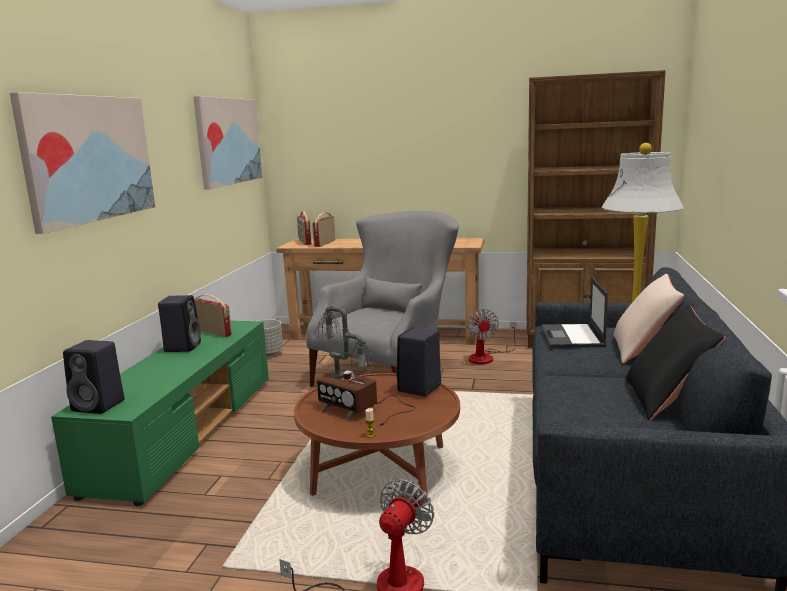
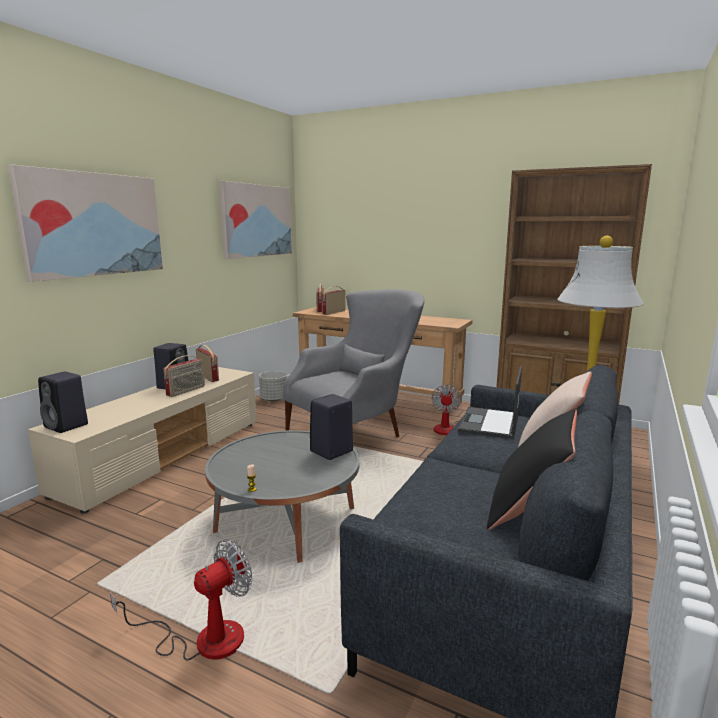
camera: 15 degrees right, 0 degrees up
(186, 431) = (165, 455): green tv stand -> beige tv stand
(204, 350) = (186, 391): none -> radio
(358, 409) = (265, 462): table lamp -> none
(380, 470) = (286, 520): brown coffee table -> grey coffee table

